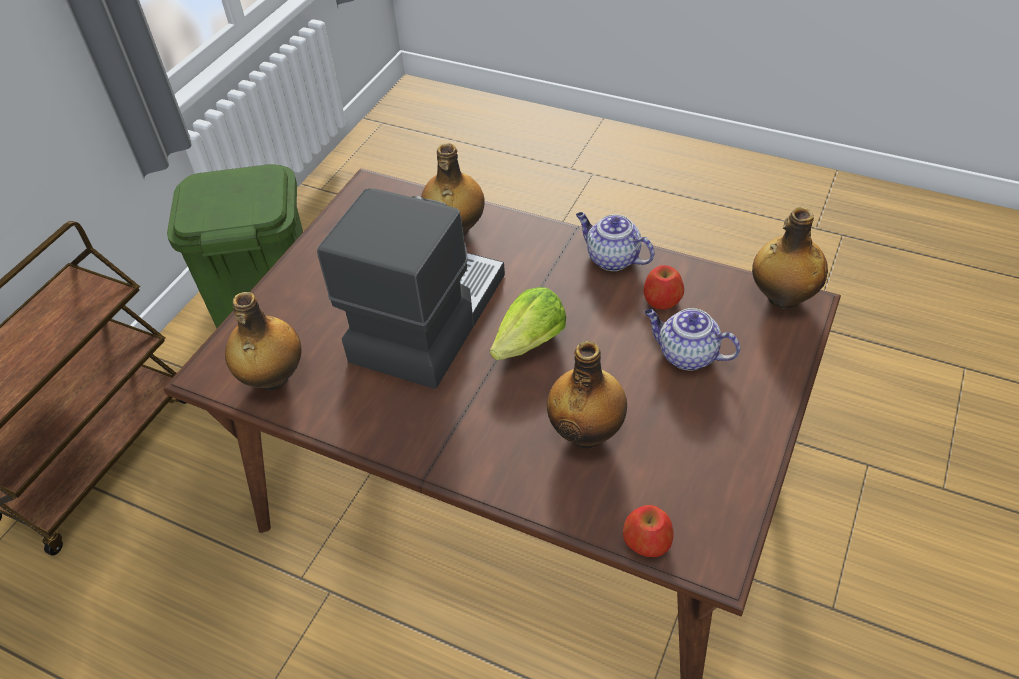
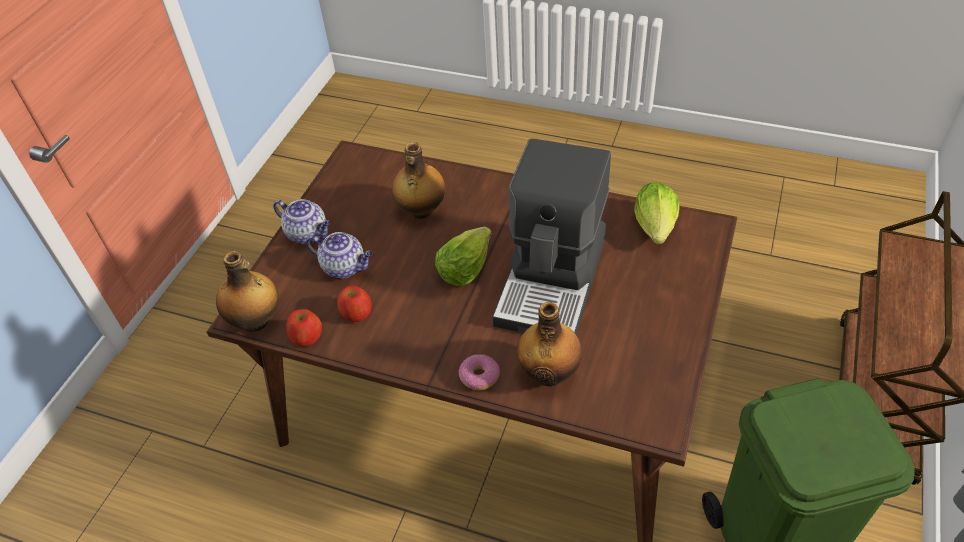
camera: 175 degrees right, 0 degrees up
(272, 378) = (656, 226): bottle -> lettuce
(525, 231) = (479, 376): none -> donut
(611, 258) = (396, 350): teapot -> teapot (308, 234)
(647, 541) = (387, 160): apple -> apple (306, 336)

